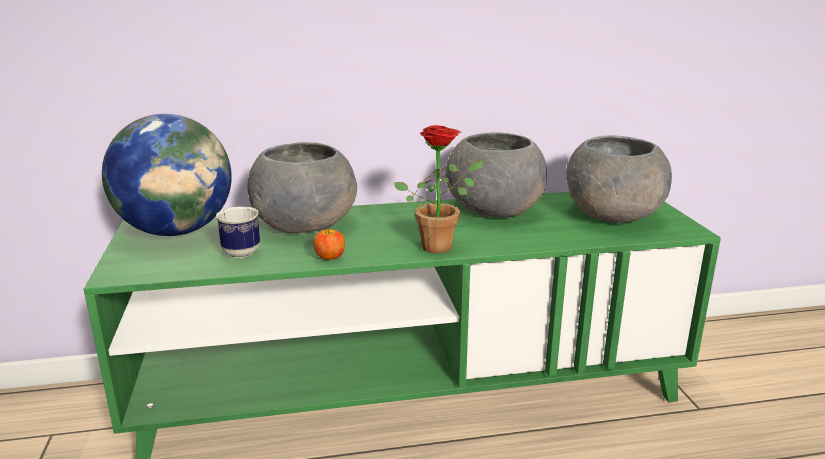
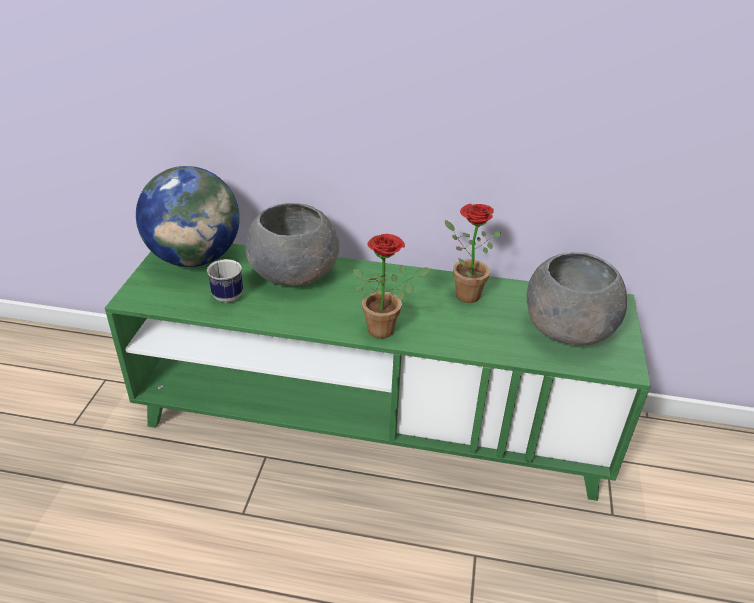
camera: 20 degrees right, 15 degrees up
(330, 257) = (289, 320): apple -> none
(493, 210) = (462, 293): grey bowl -> potted plant

